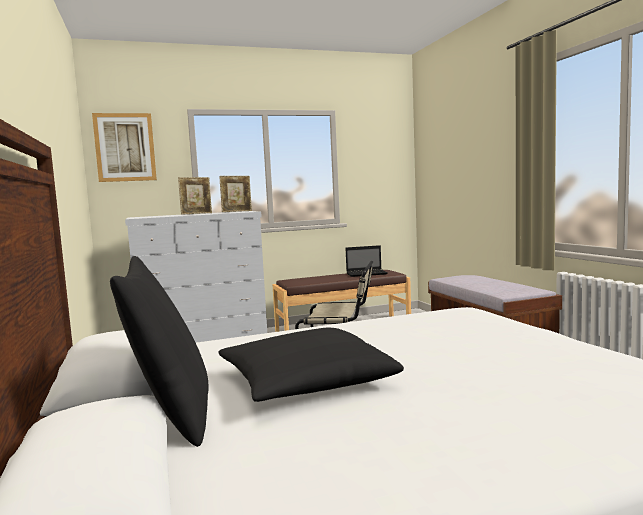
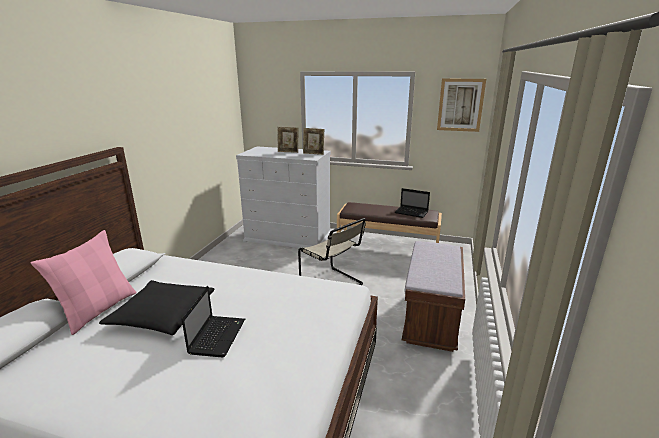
camera: 35 degrees right, 15 degrees up
(125, 147) = (261, 98): picture -> picture (460, 105)
(172, 413) = (98, 310): black pillow -> pink pillow
(438, 365) = (217, 335): none -> laptop

